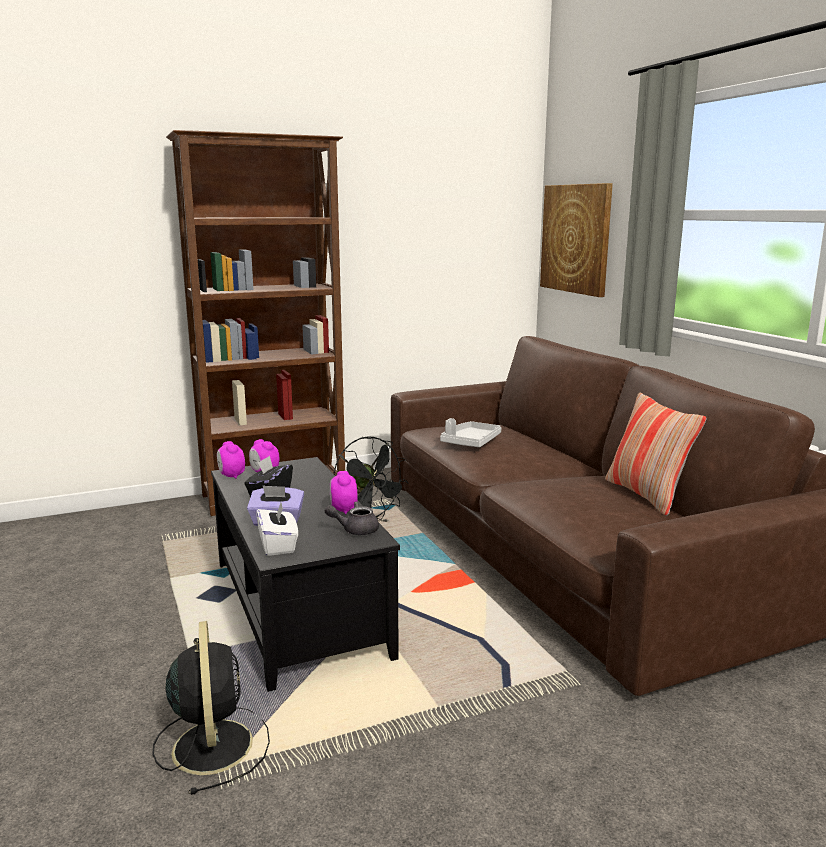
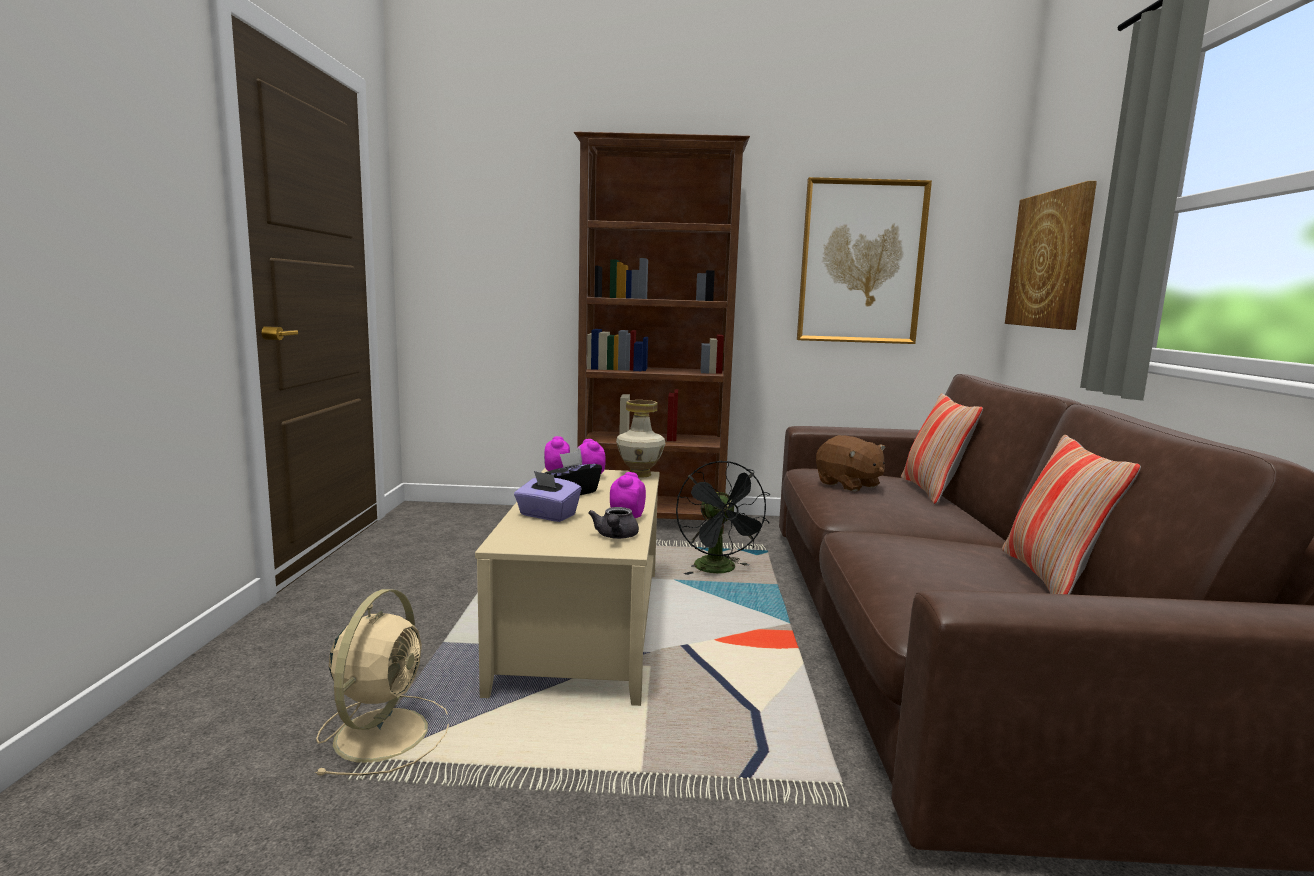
camera: 25 degrees right, 5 degrees down
(212, 744) = (384, 732): black fan -> beige fan
(278, 545) = (521, 534): white tissue box -> none
(301, 607) = (586, 626): black coffee table -> beige coffee table
(304, 463) = (639, 474): none -> vase
(355, 530) = (615, 536): grey teapot -> grey teapot turned 105 degrees counterclockwise
(429, 241) = (861, 262): none -> picture
(470, 442) = (848, 485): grey tray -> brown plush toy
(524, 435) = (932, 491): none -> pillow

